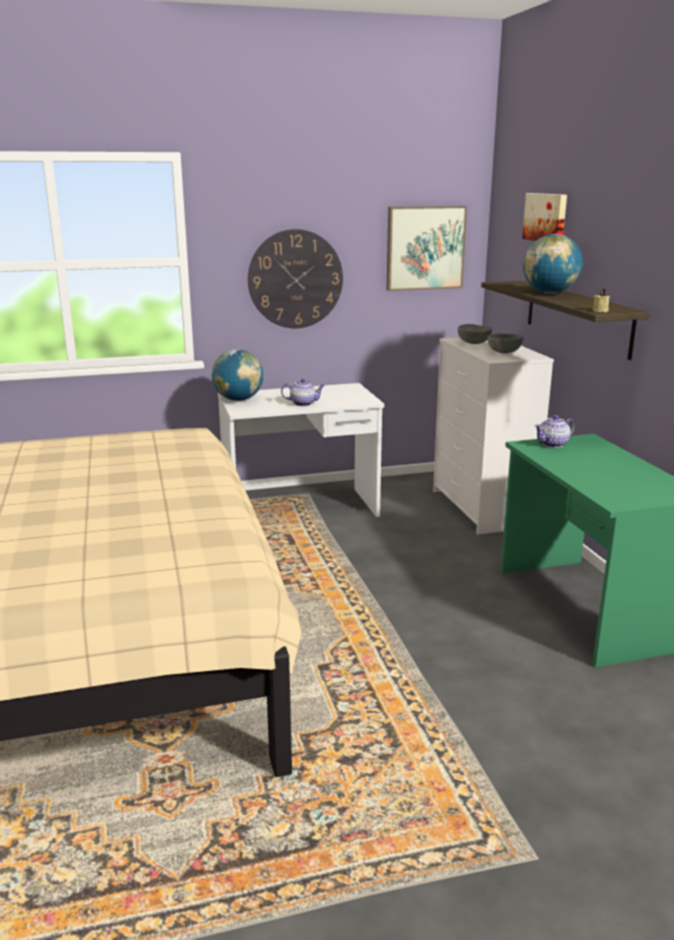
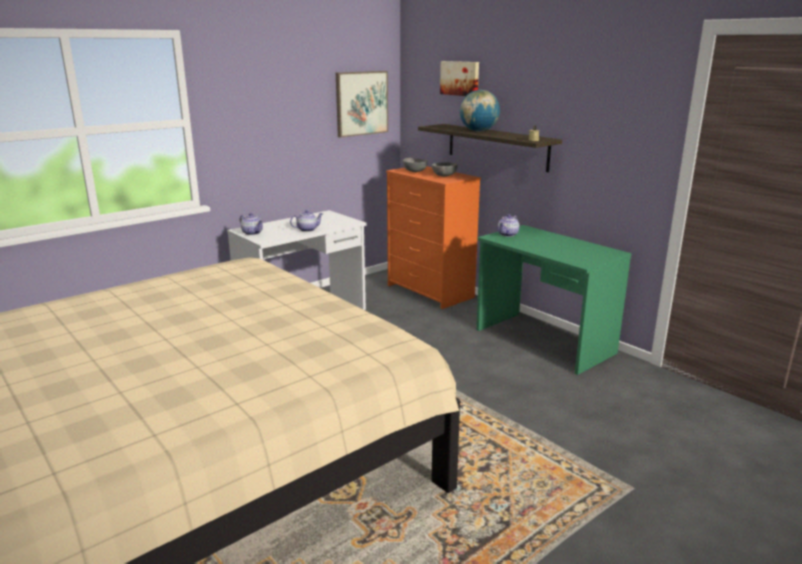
camera: 25 degrees left, 0 degrees up
(238, 399) = (252, 233): globe -> teapot
(295, 279) = (273, 132): wall clock -> none
(482, 508) = (431, 291): white dresser -> orange dresser

